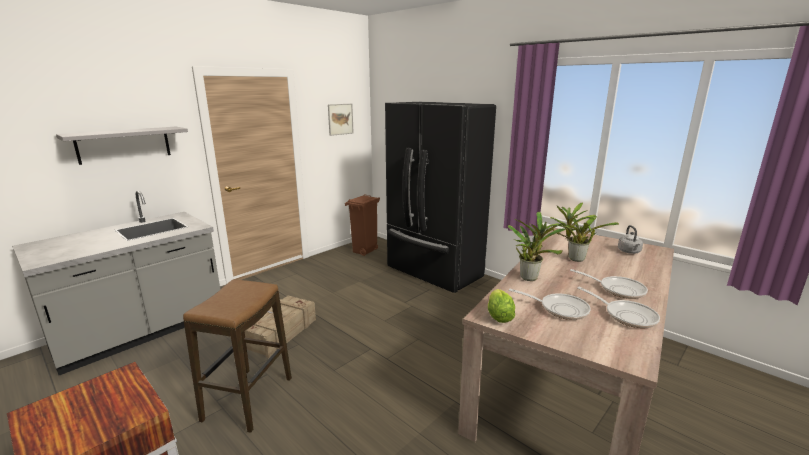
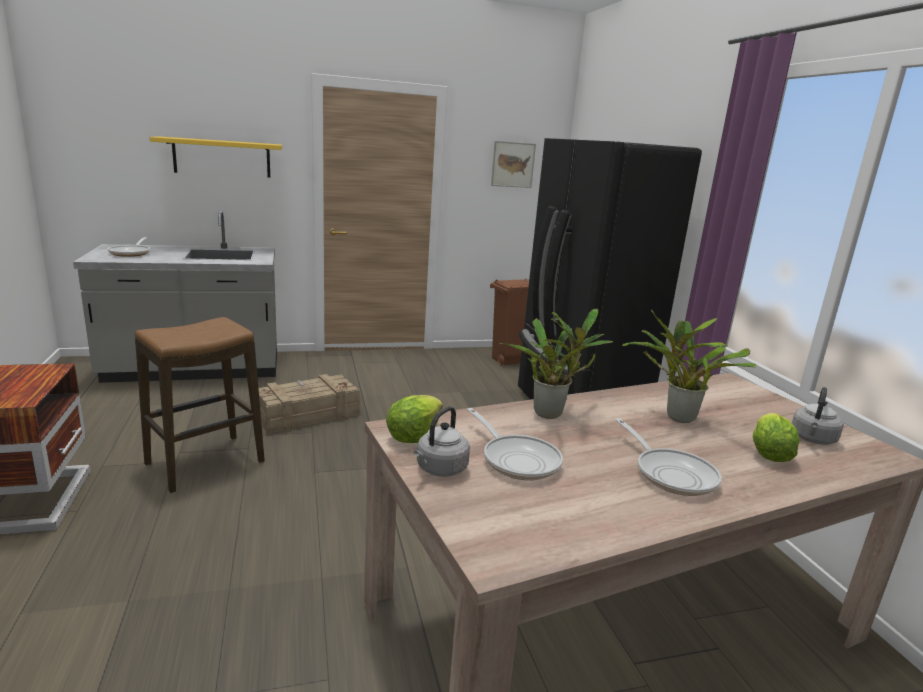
camera: 30 degrees right, 0 degrees up
(124, 144) = (222, 157): grey shelf -> yellow shelf
(542, 330) = (440, 469): none -> grey kettle
(626, 315) = (611, 506): frying pan -> frying pan (131, 253)
(628, 265) = (768, 453): none -> lettuce

